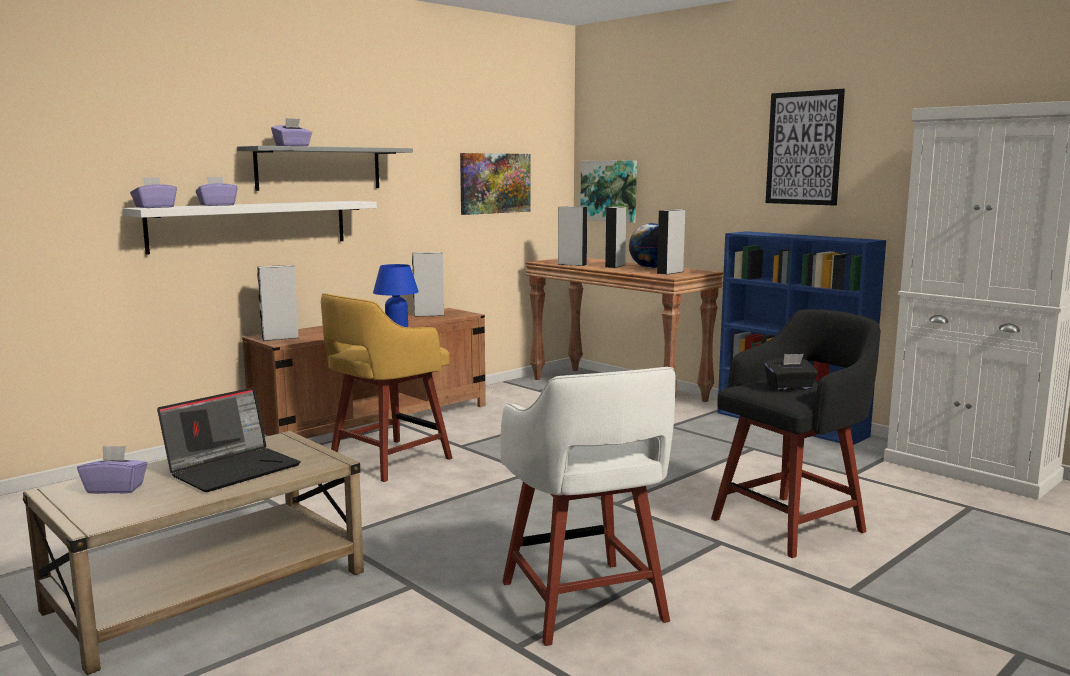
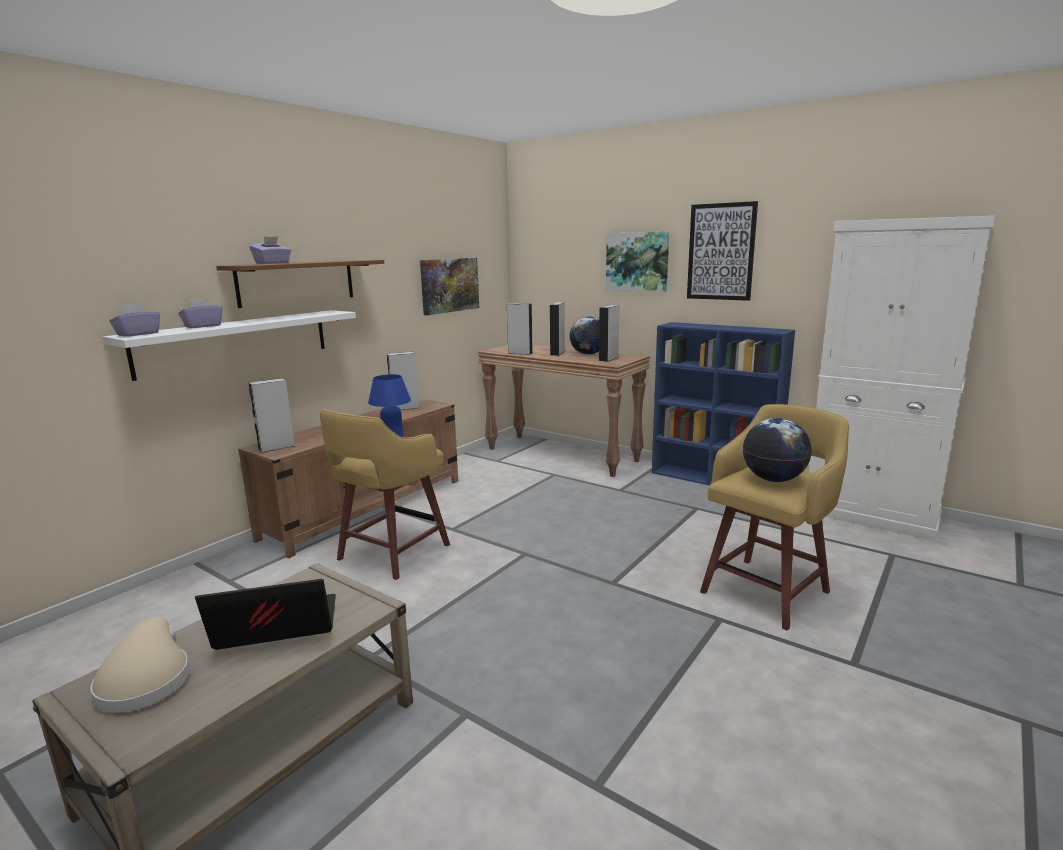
camera: 10 degrees left, 5 degrees up
(115, 488) = (146, 680): purple tissue box -> beige hat
(234, 468) = (275, 629): laptop -> laptop turned 135 degrees counterclockwise
(319, 168) = (297, 282): grey shelf -> brown shelf
(584, 604) = (636, 716): white stool -> none
(609, 191) = (544, 287): picture -> picture (637, 261)
(790, 387) = (774, 479): black tissue box -> globe
(791, 524) = (767, 590): black stool -> yellow stool

